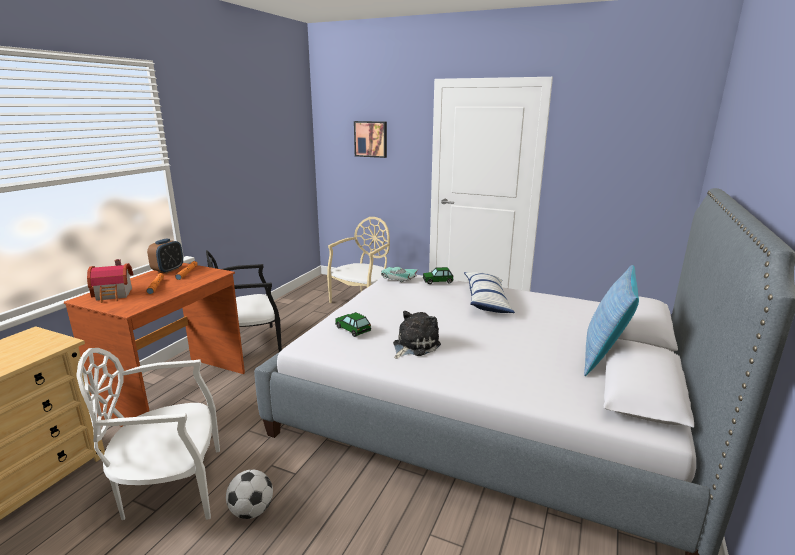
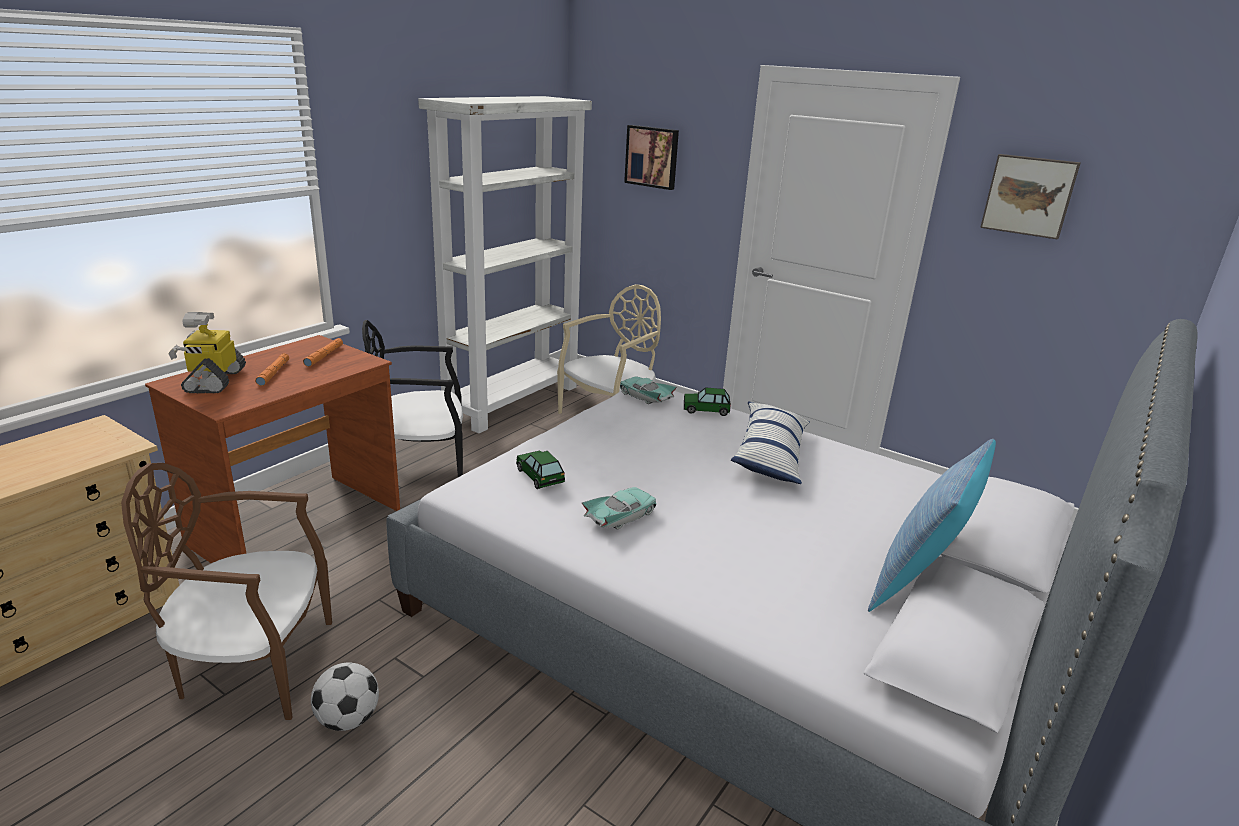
camera: 10 degrees right, 5 degrees up
(115, 295) = (214, 381): toy house -> toy robot
(168, 270) = (300, 348): alarm clock -> none
(171, 488) = (253, 666): white chair -> brown chair
(298, 299) = (512, 401): none -> white bookcase
(414, 345) = (620, 517): plush toy -> turquoise toy car
(599, 140) = (1029, 195): none -> picture

